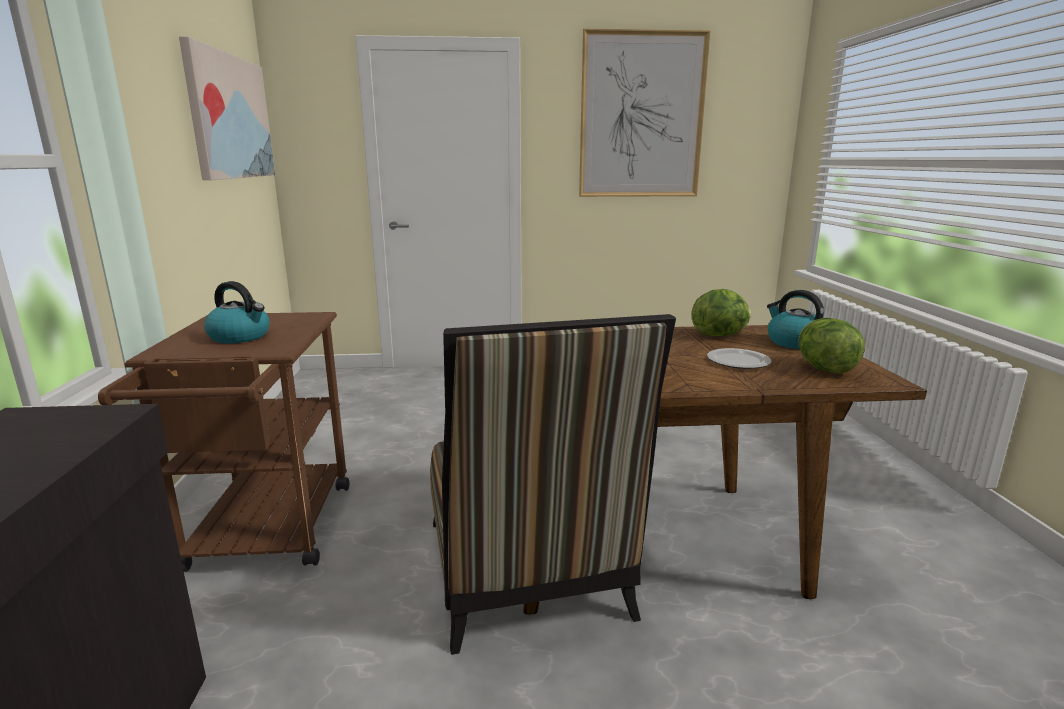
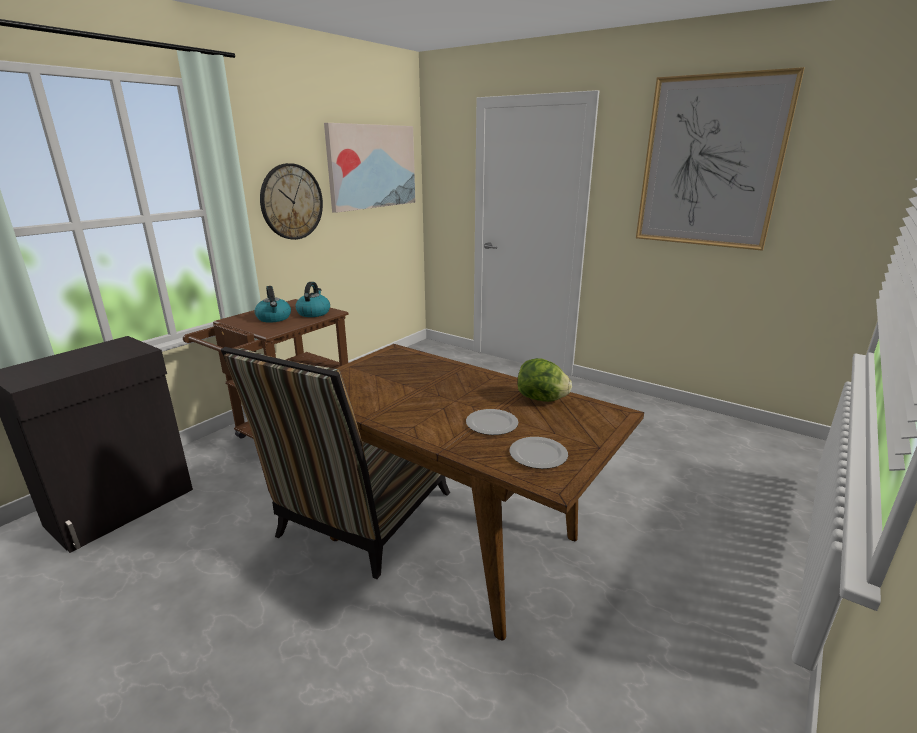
camera: 40 degrees right, 5 degrees up
(159, 157) = (291, 202): none -> wall clock
(794, 342) = (582, 425): kettle -> kettle (313, 313)
(824, 369) = (537, 455): lettuce -> plate

